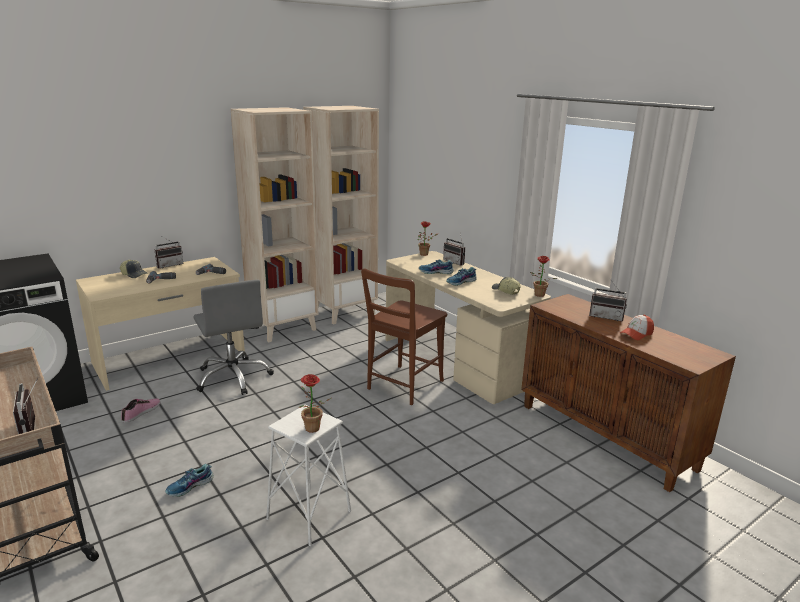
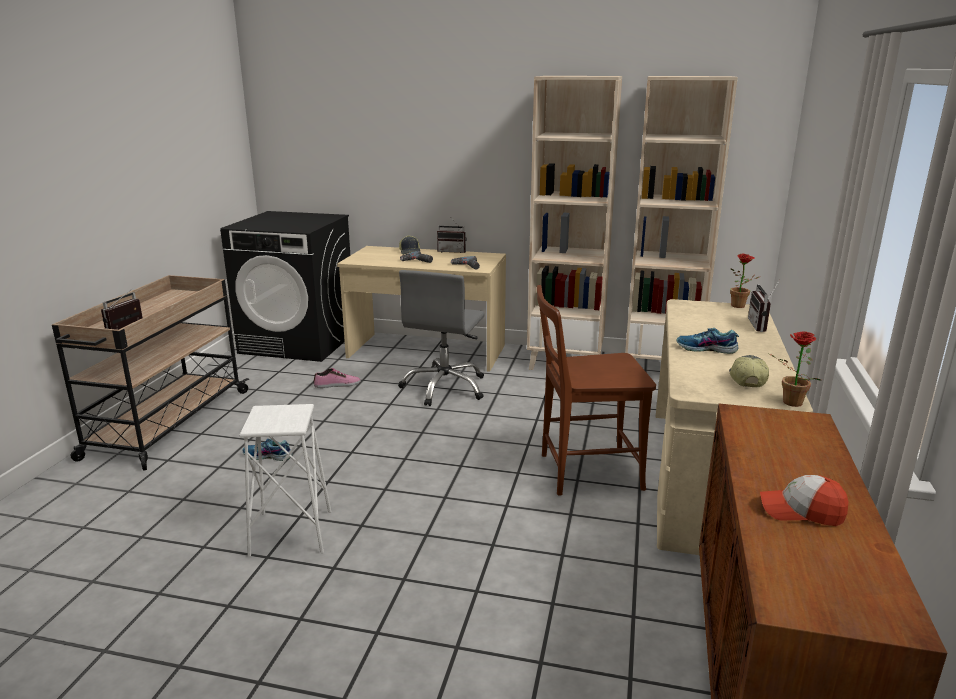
camera: 50 degrees right, 0 degrees up
(312, 430) = (268, 426): potted plant -> none
(436, 272) = (700, 328): shoe -> none
(606, 317) = (812, 467): radio -> none

